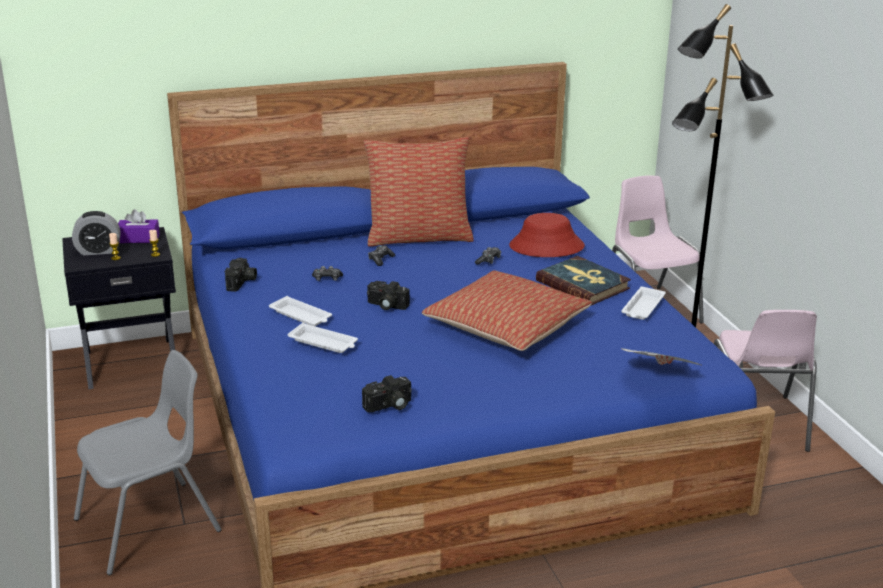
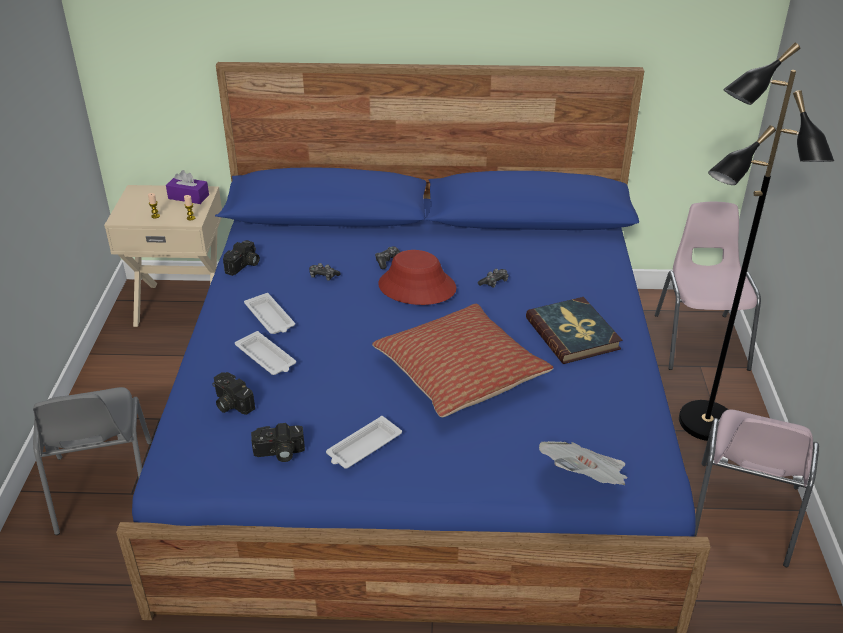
camera: 20 degrees right, 10 degrees up
(98, 251) = (146, 205): alarm clock -> none
(131, 361) = (182, 304): black nightstand -> beige nightstand
(150, 526) = (103, 488): grey chair -> grey chair turned 90 degrees clockwise
(386, 305) = (356, 322): camera -> camera (230, 403)
(418, 237) = (442, 239): pillow -> none
(546, 246) = (564, 275): red hat -> red hat (416, 287)
(642, 307) = (620, 378): white tray -> white tray (363, 447)

